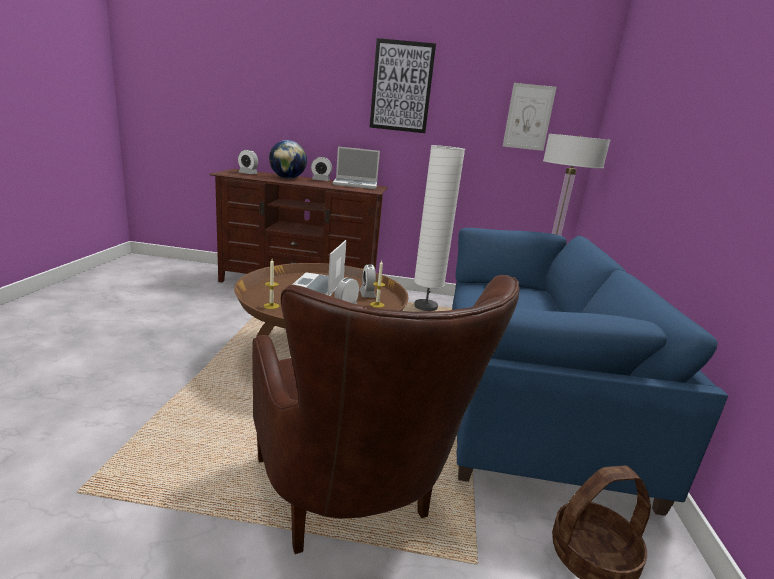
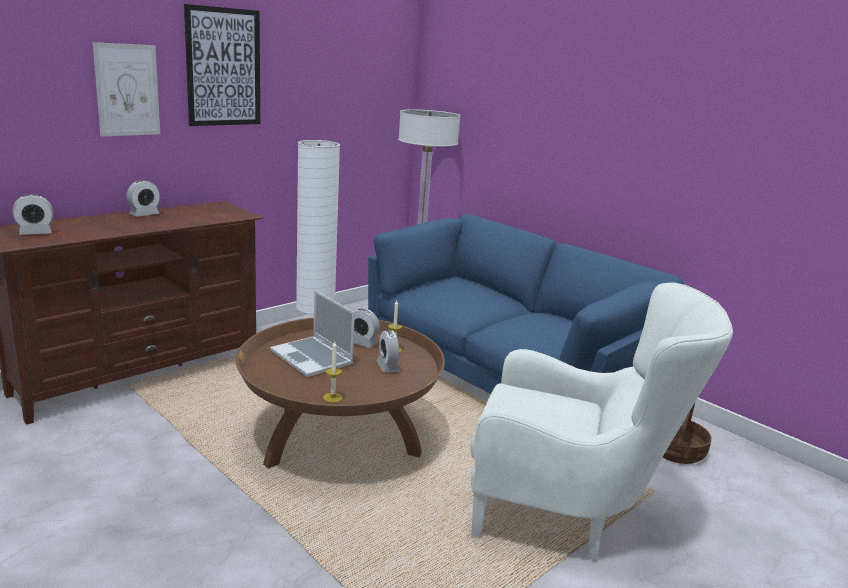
camera: 50 degrees left, 0 degrees up
(287, 178) = (105, 224): globe -> none
(352, 506) = (568, 515): brown armchair -> white armchair
(356, 185) = (199, 210): laptop -> none
(528, 117) = (359, 91): picture -> picture (127, 90)

